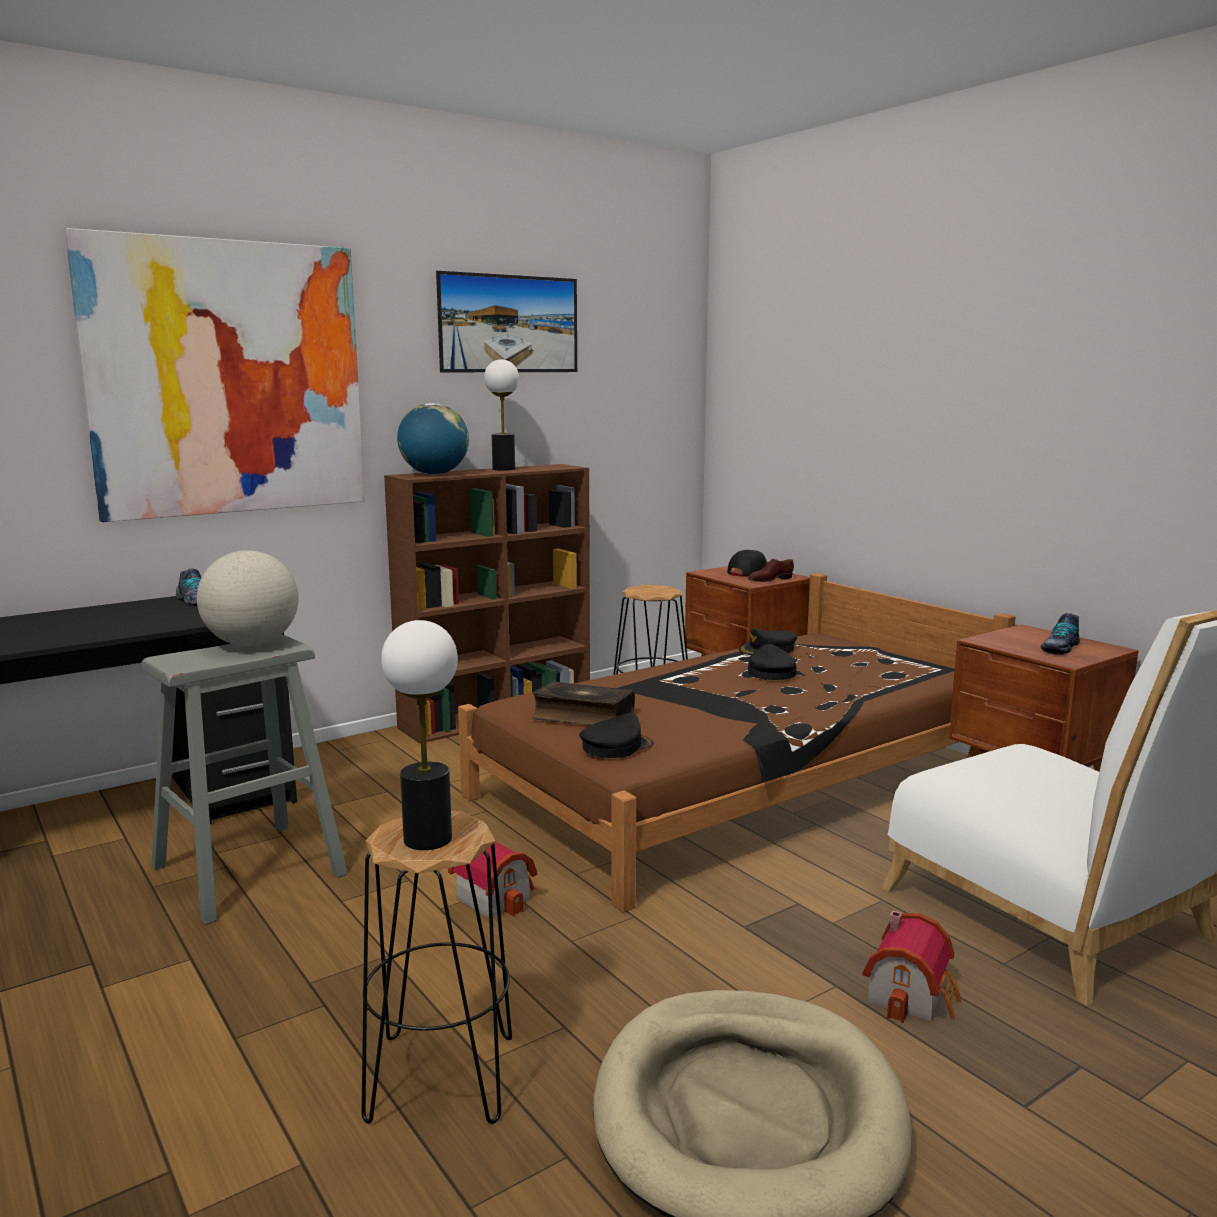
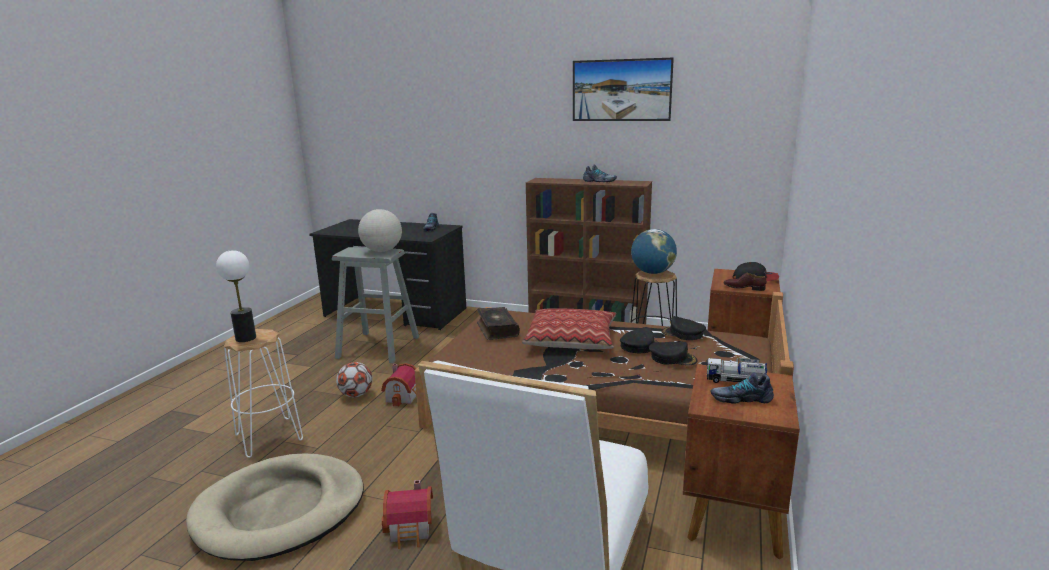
camera: 55 degrees right, 5 degrees up
(228, 379) = (463, 124): picture -> none
(413, 939) = (356, 395): none -> football
(434, 474) = (553, 180): globe -> globe (652, 272)
(441, 1077) = (269, 437): black stool -> white stool
(503, 469) = (599, 181): table lamp -> shoe
(616, 746) = (466, 347): black cap -> black cap (672, 358)
(693, 692) = (571, 339): none -> pillow
(1017, 640) = (735, 381): none -> toy truck

